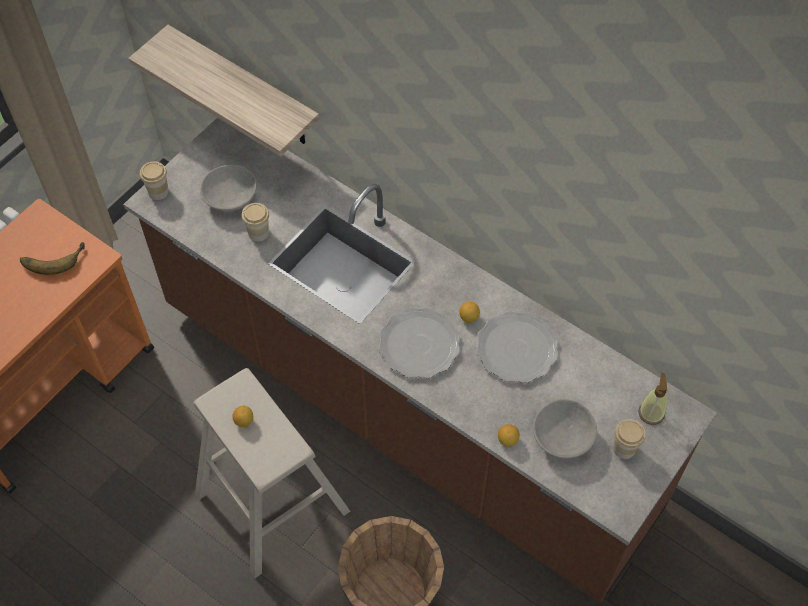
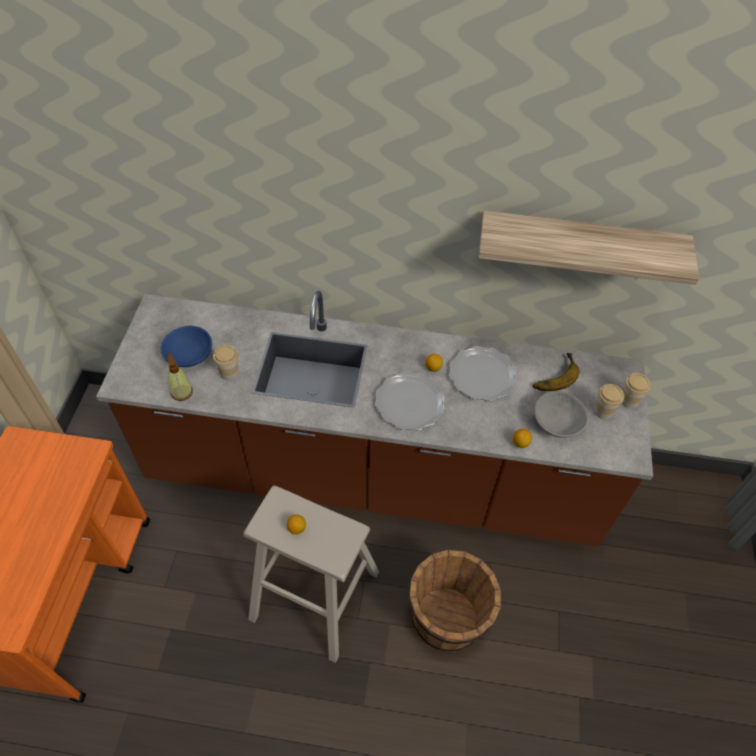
camera: 30 degrees left, 5 degrees down
(52, 257) = (48, 469): banana -> banana (552, 375)
(158, 192) = (123, 374): cup -> cup (629, 400)
(231, 198) = (190, 356): grey bowl -> blue bowl
(245, 88) = (161, 263): shelf -> shelf (579, 246)
(651, 413) = (603, 379): soap dispenser -> soap dispenser (181, 392)

